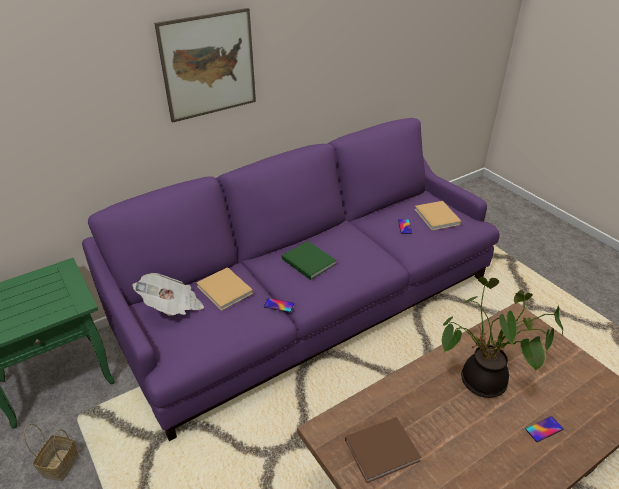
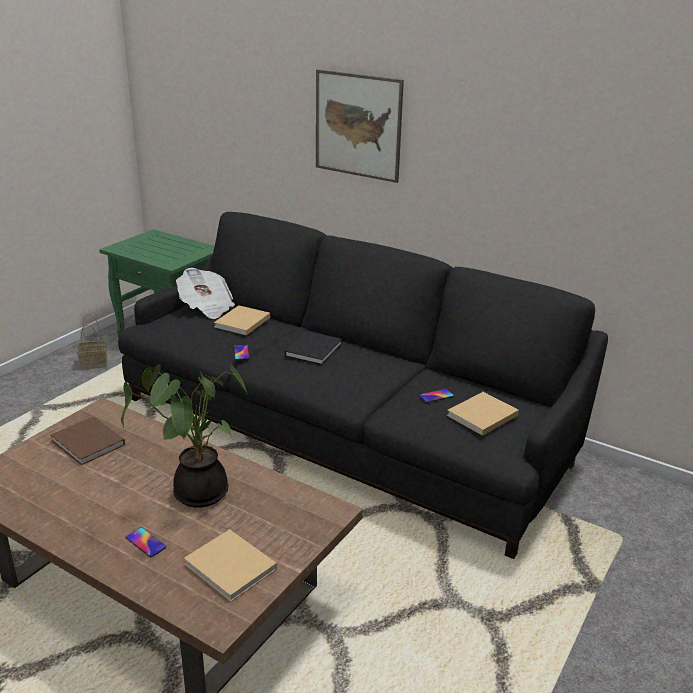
camera: 65 degrees right, 10 degrees down
(308, 260) = (314, 349): green book -> black book
(310, 303) = (345, 428): purple sofa -> black sofa
(577, 383) = (232, 568): none -> beige book

